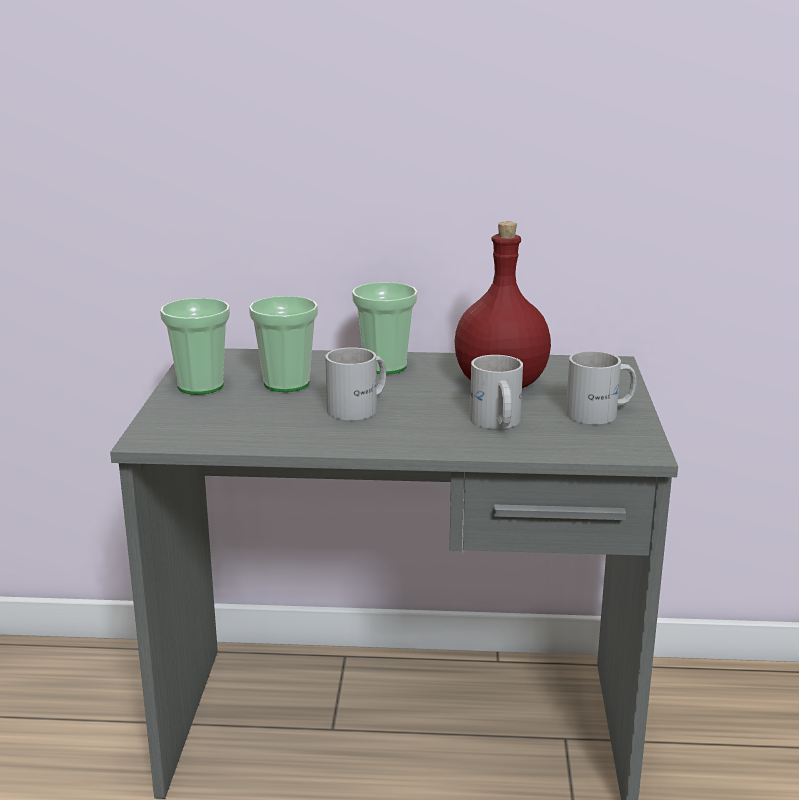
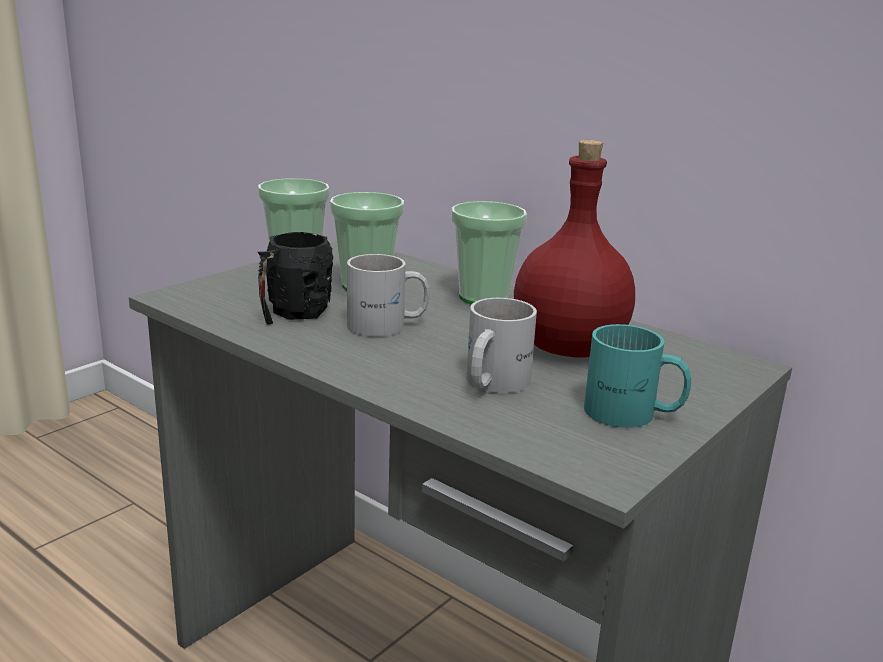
camera: 35 degrees right, 0 degrees up
(275, 421) = (292, 313): none -> black mug
(601, 413) = (632, 414): white mug -> turquoise mug

